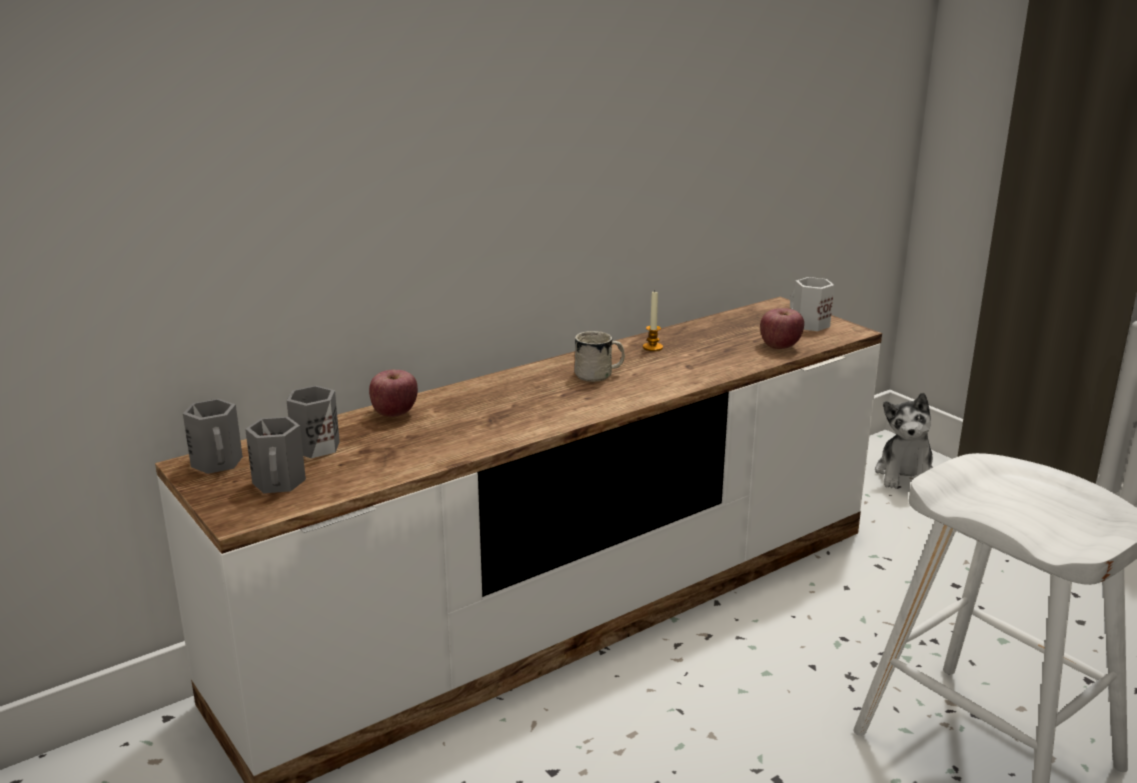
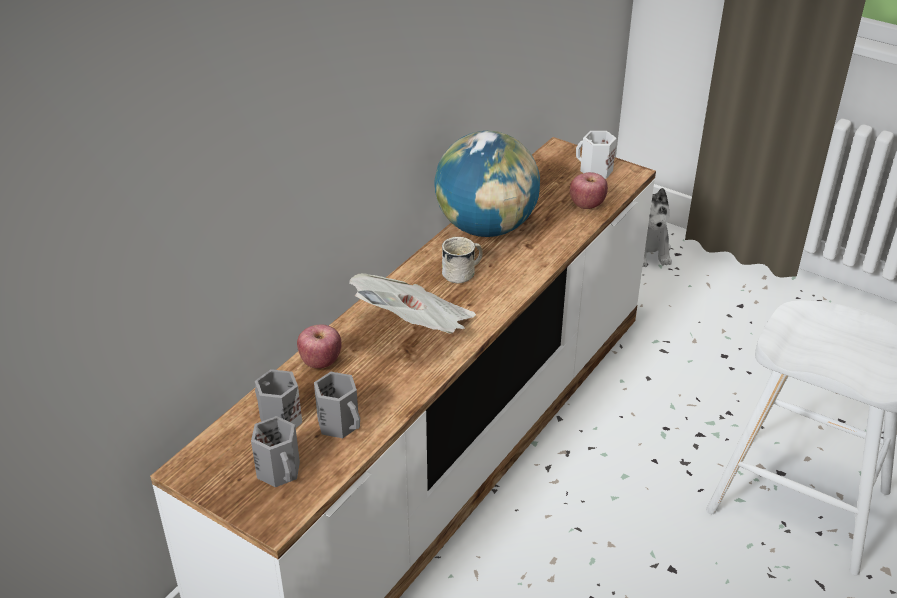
camera: 20 degrees left, 15 degrees up
(219, 462) = (209, 460): grey mug -> grey mug (340, 423)
(514, 406) = (416, 328): none -> newspaper
(652, 347) = (486, 227): candle -> globe

